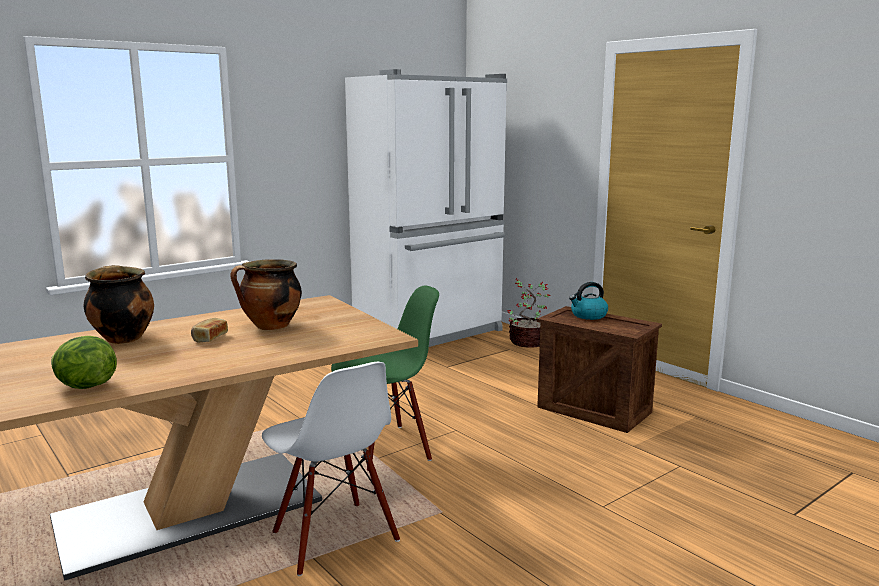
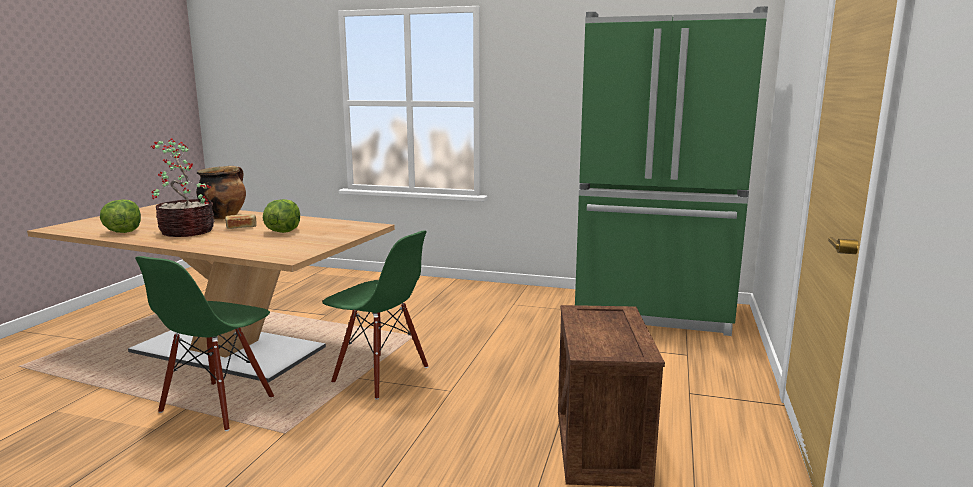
camera: 55 degrees right, 0 degrees up
(270, 327) = (283, 231): cooking pot -> lettuce
(334, 537) = (218, 405): white chair -> green chair
(431, 333) = (653, 313): white fridge -> green fridge
(527, 342) = (725, 357): potted plant -> potted plant (186, 231)
(588, 315) = (617, 322): kettle -> none

